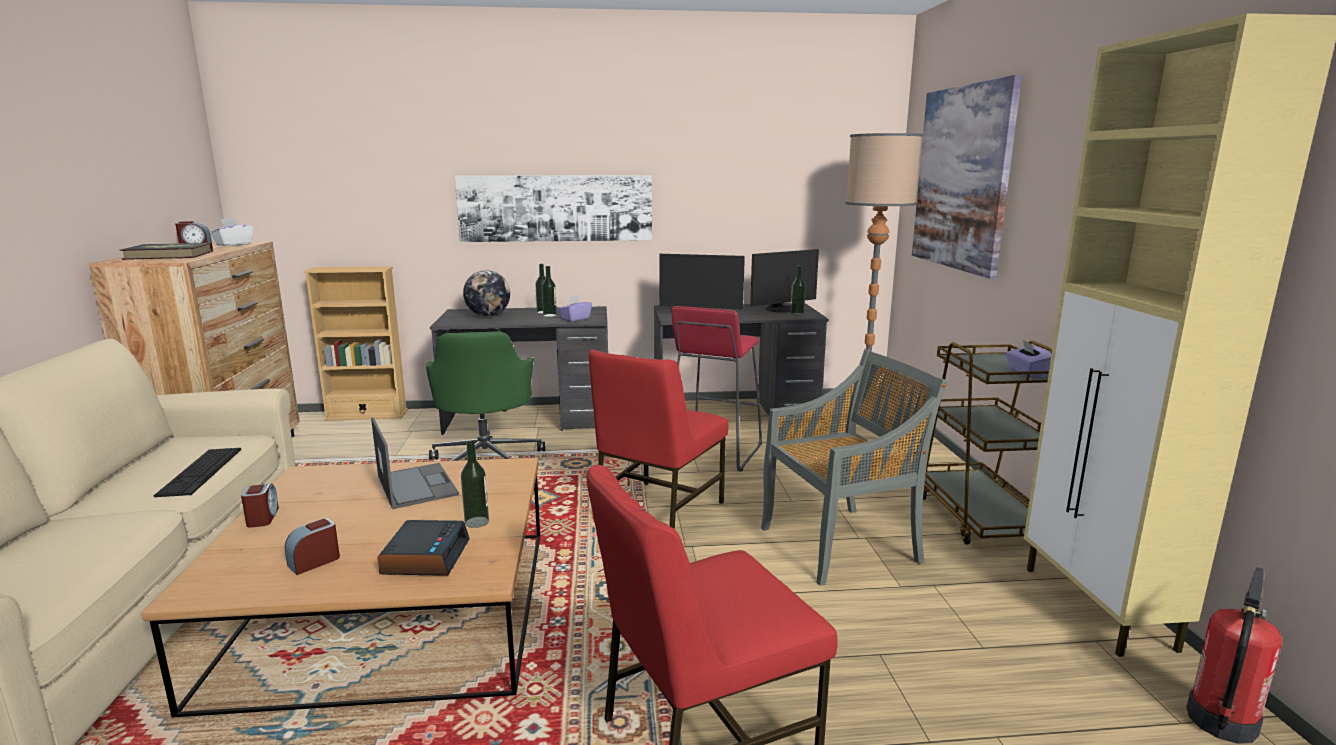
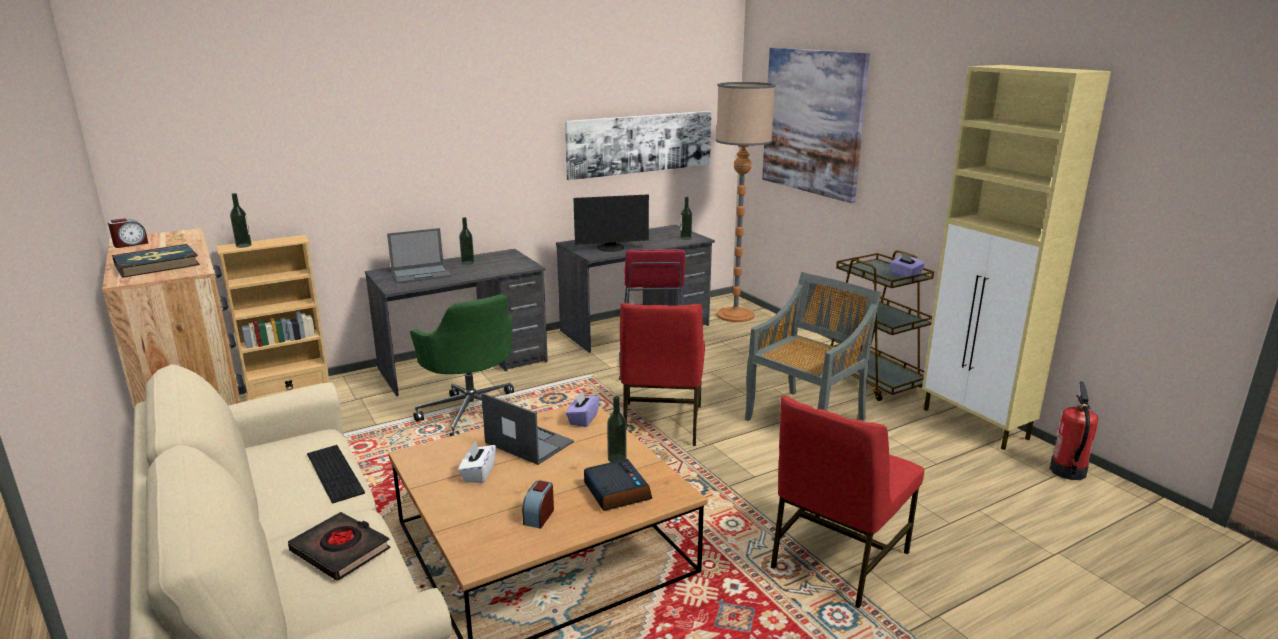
camera: 25 degrees left, 5 degrees up
(85, 542) = (341, 550): none -> black book
(234, 244) = (175, 238): white tissue box -> white tissue box (478, 474)
(262, 517) = (440, 497): alarm clock -> none
(488, 316) = (421, 274): globe -> laptop
(550, 315) = (480, 266): bottle -> bottle (243, 245)
(555, 208) = (463, 161): picture -> picture (640, 143)
(575, 319) = (510, 267): purple tissue box -> purple tissue box (583, 419)
(781, 309) = (667, 234): monitor -> none

